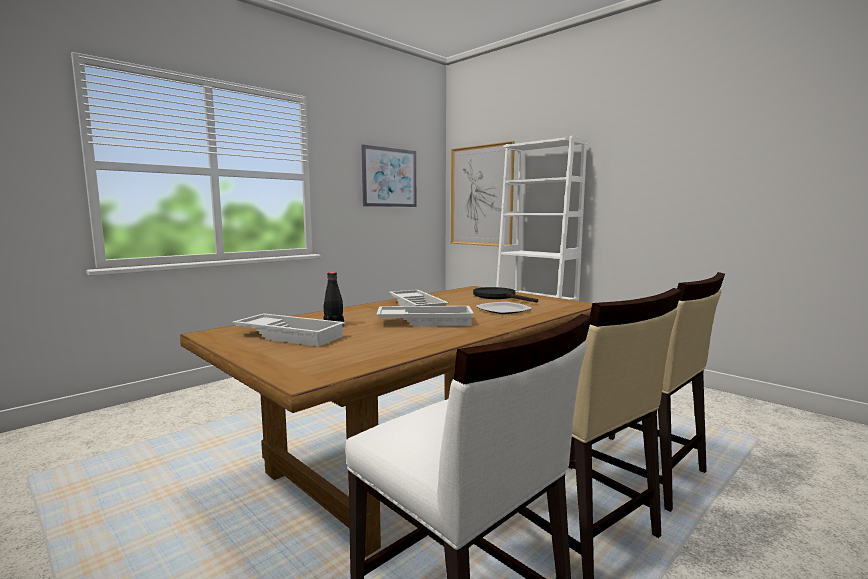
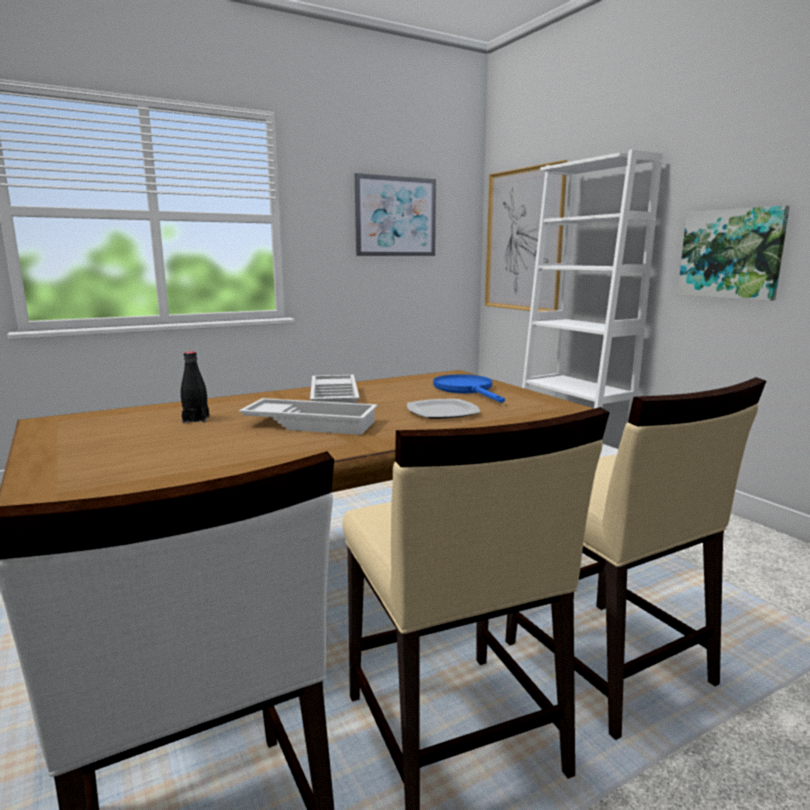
camera: 15 degrees right, 5 degrees up
(291, 335) = (125, 432): white tray -> none
(499, 297) = (467, 390): black frying pan -> blue frying pan
(638, 204) = (731, 254): none -> picture

